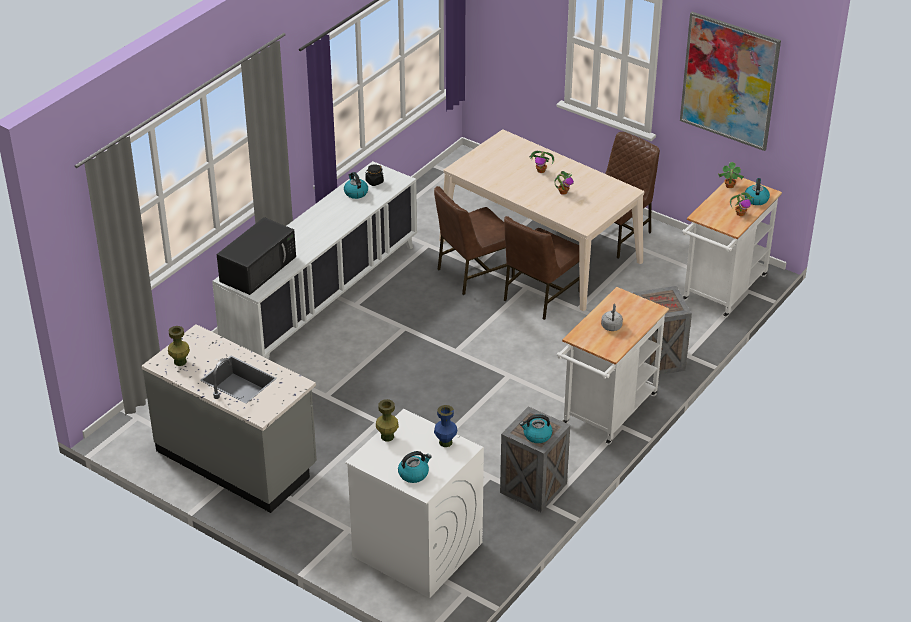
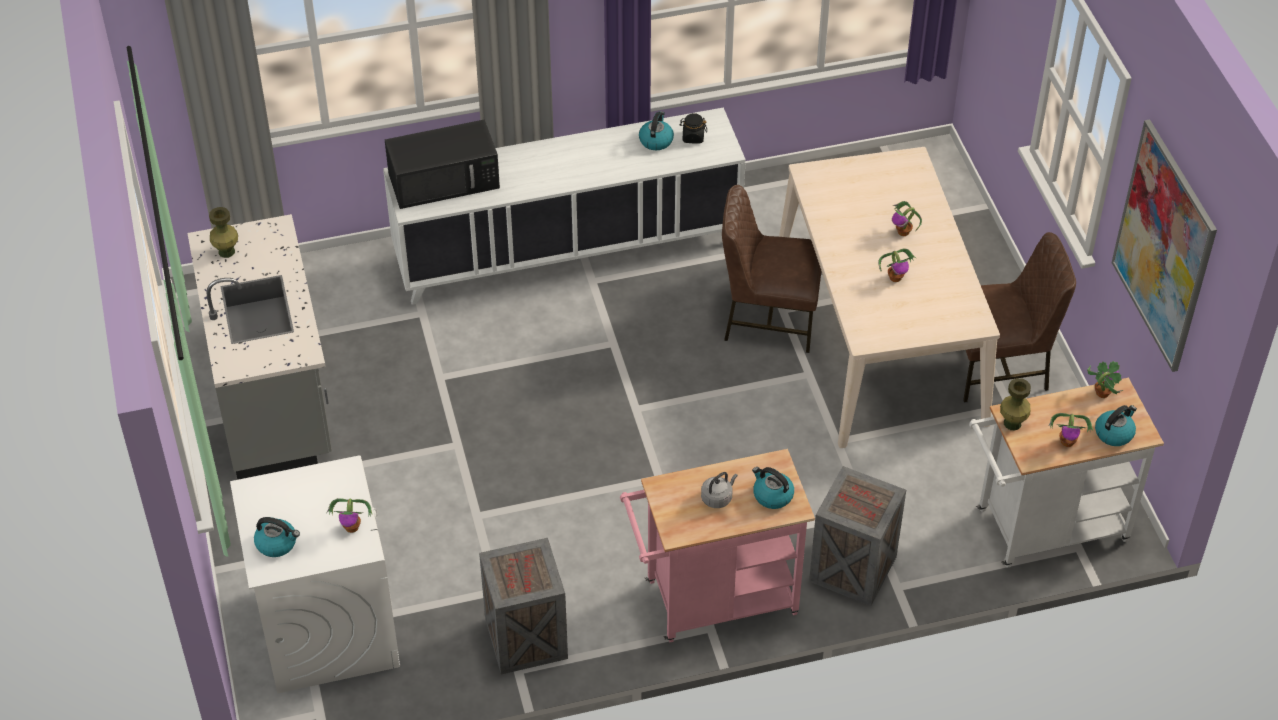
camera: 40 degrees right, 10 degrees up
(387, 436) = (304, 479): green vase -> green vase (1012, 423)
(445, 442) = (352, 527): blue vase -> potted plant
(537, 435) = (513, 581): kettle -> kettle (772, 495)
(540, 296) = (811, 396): brown chair -> none
(606, 414) = (712, 601): white cart -> pink cart

